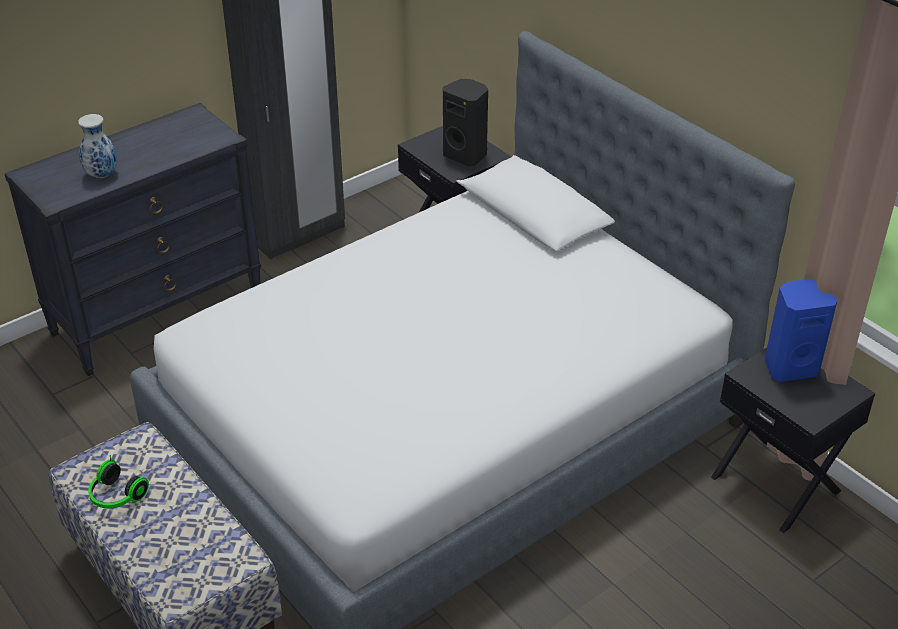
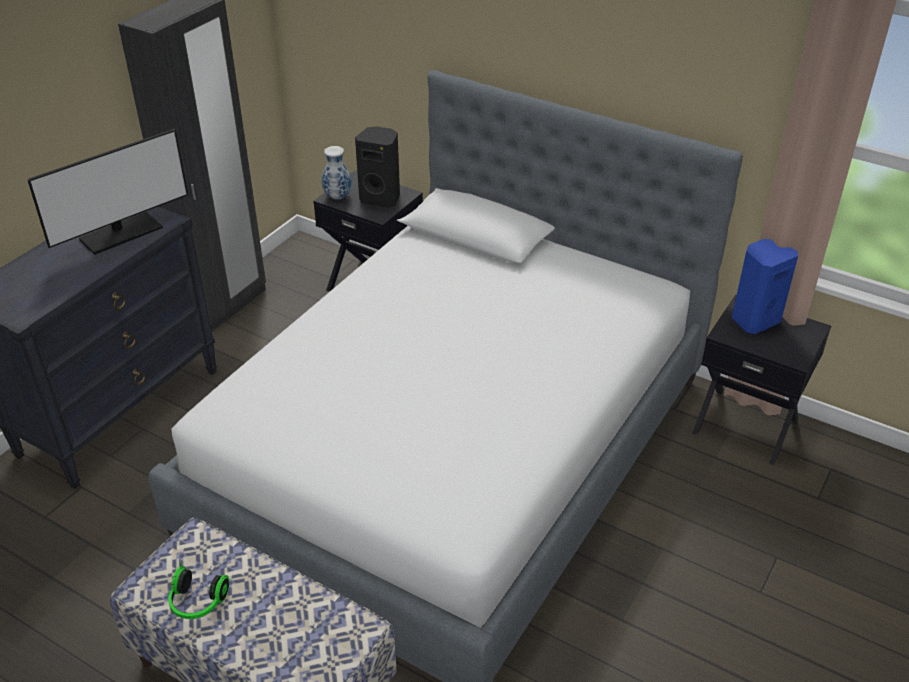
camera: 20 degrees left, 0 degrees up
(101, 174) = (57, 280): vase -> vase (337, 196)
(177, 142) = (121, 234): none -> monitor

